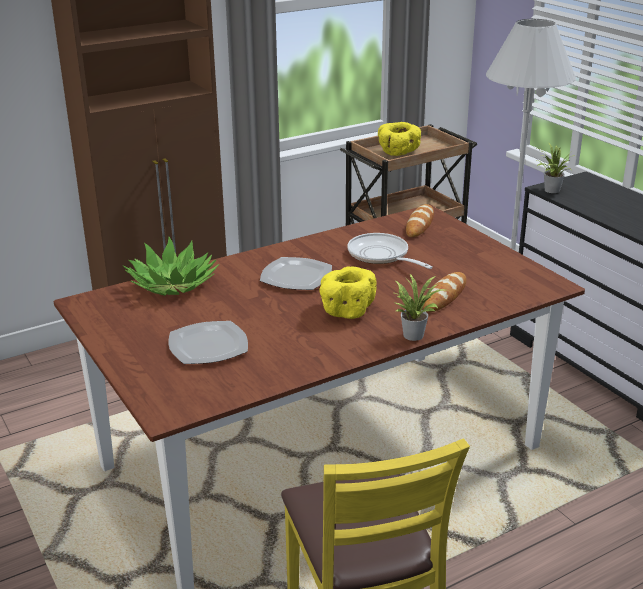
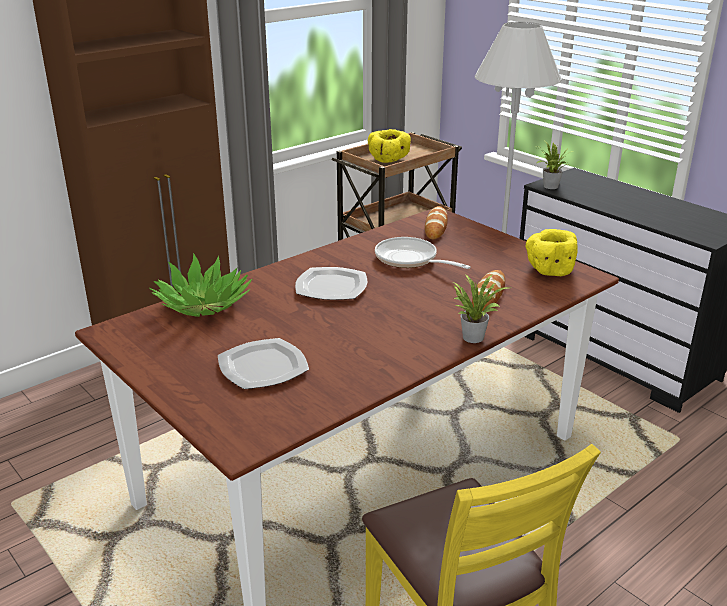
camera: 10 degrees left, 0 degrees up
(346, 310) = (395, 317): yellow bowl -> yellow bowl (548, 270)

